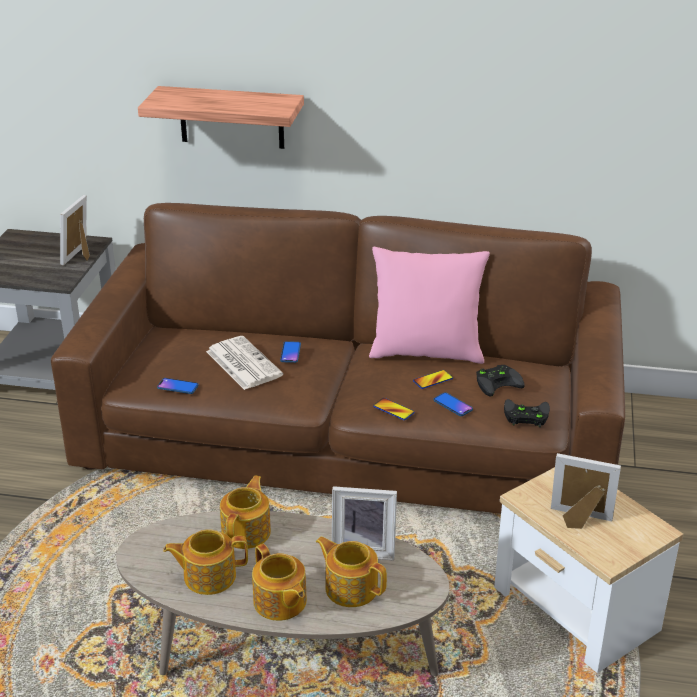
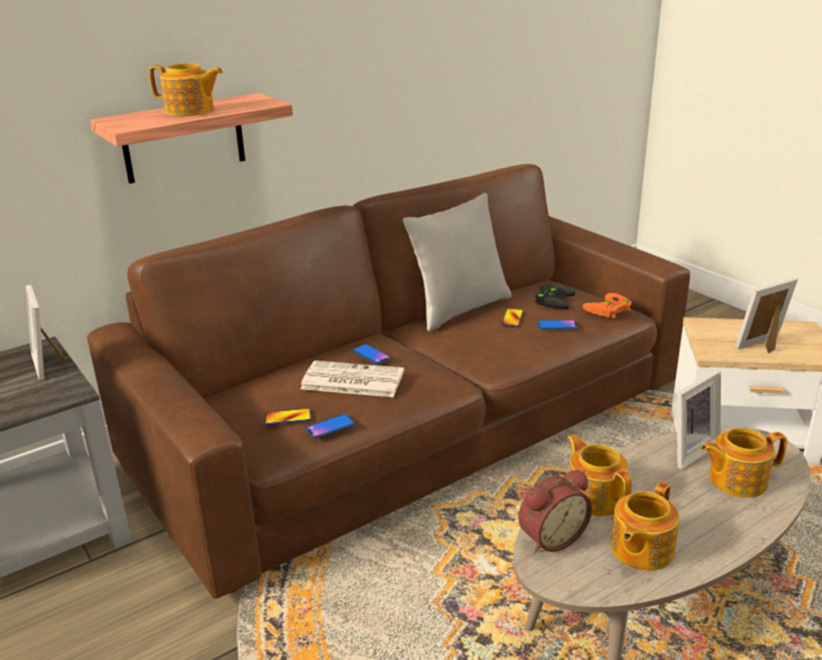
camera: 45 degrees left, 5 degrees down
(178, 533) = (550, 537): none -> alarm clock
(280, 602) = (723, 526): teapot -> teapot (190, 111)
(393, 410) = (526, 349): phone -> phone (288, 418)
(426, 352) = (459, 309): pink pillow -> grey pillow
(524, 416) = (608, 309): black game controller -> orange game controller

